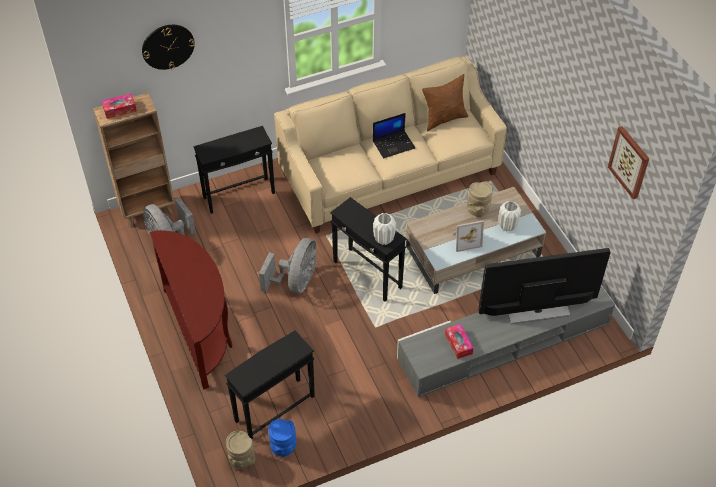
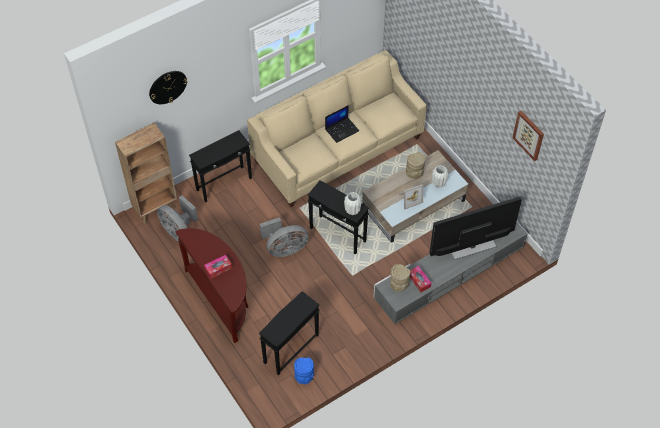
camera: 10 degrees left, 5 degrees up
(120, 109) = (136, 140): tissue box -> tissue box (218, 268)
(241, 460) = (275, 391): beige vase -> beige vase (398, 285)
(296, 282) = (284, 248): grey fan -> grey fan turned 60 degrees clockwise
(444, 119) = (376, 103): brown pillow -> none

